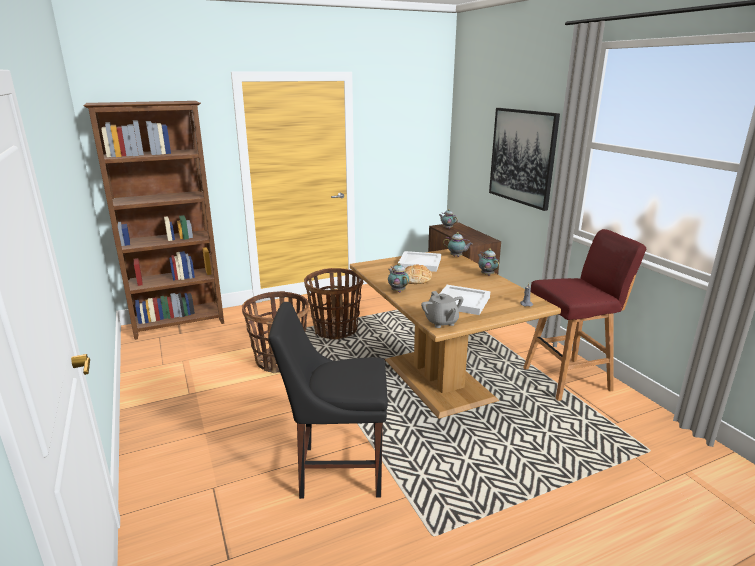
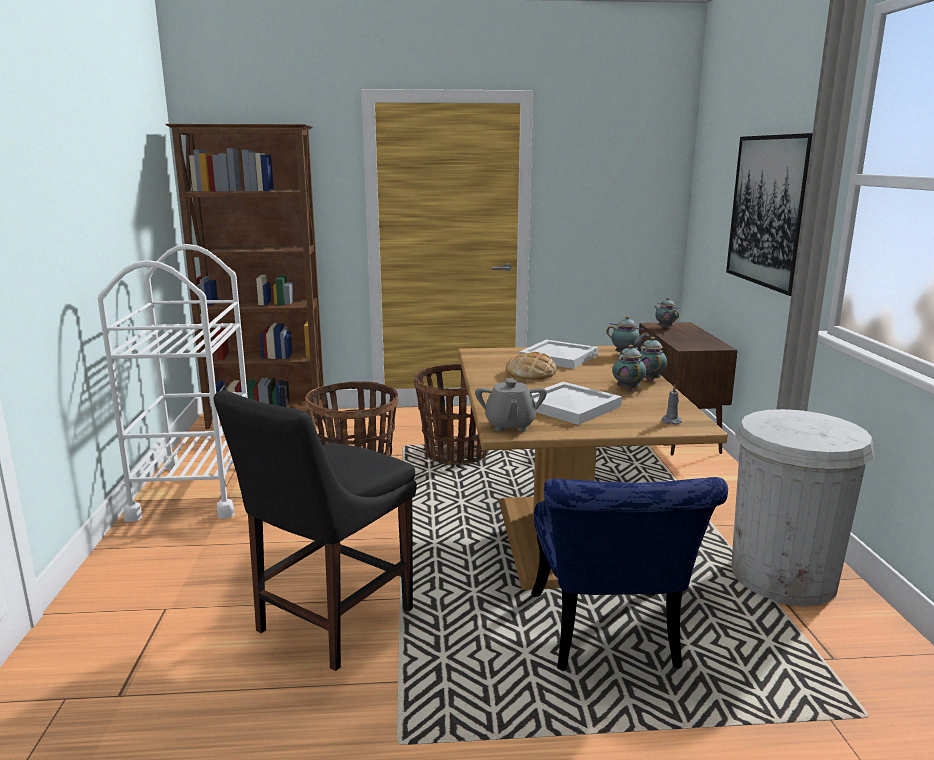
camera: 20 degrees right, 5 degrees down
(166, 391) = (196, 490): none -> white cart
(336, 470) = (329, 623): black chair -> black chair turned 75 degrees counterclockwise
(397, 291) = (489, 384): teapot -> teapot (627, 389)
(504, 438) = (607, 639): none -> blue chair
(568, 379) = (783, 577): red stool -> white trash can

